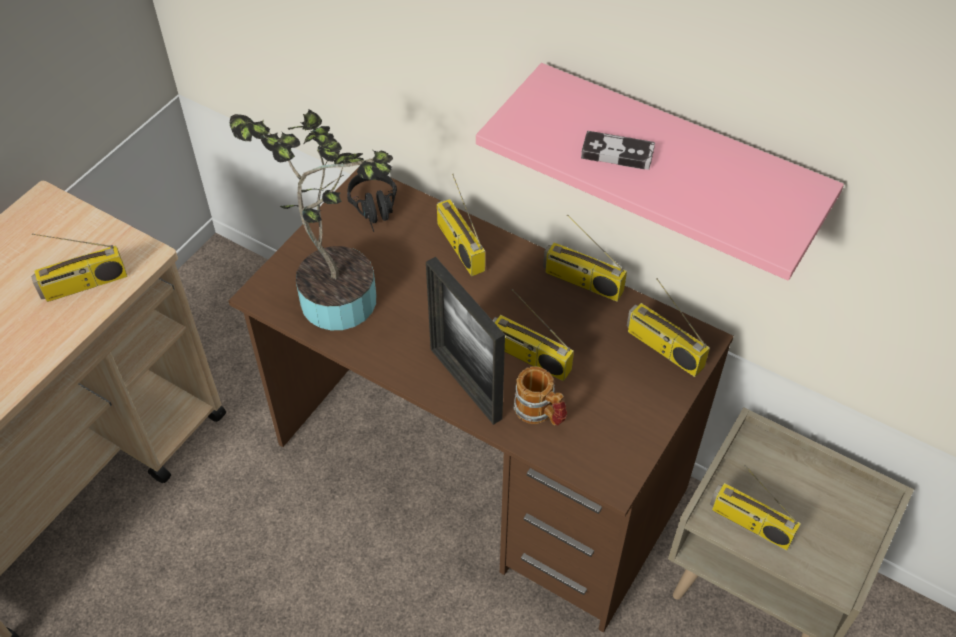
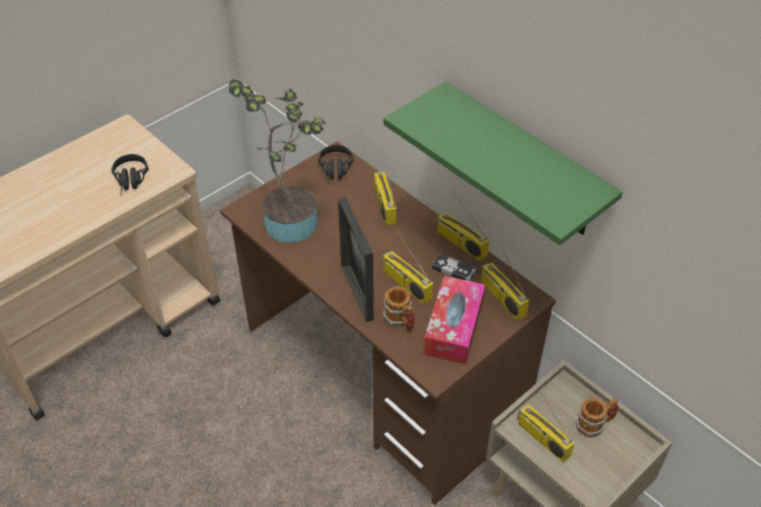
camera: 15 degrees right, 5 degrees down
(84, 285) = (131, 182): radio -> black headphones
(614, 405) = (454, 327): none -> tissue box
(617, 154) = (472, 145): game controller -> game controller (453, 270)
(677, 161) = (524, 162): pink shelf -> green shelf
(809, 487) = (594, 424): none -> mug

